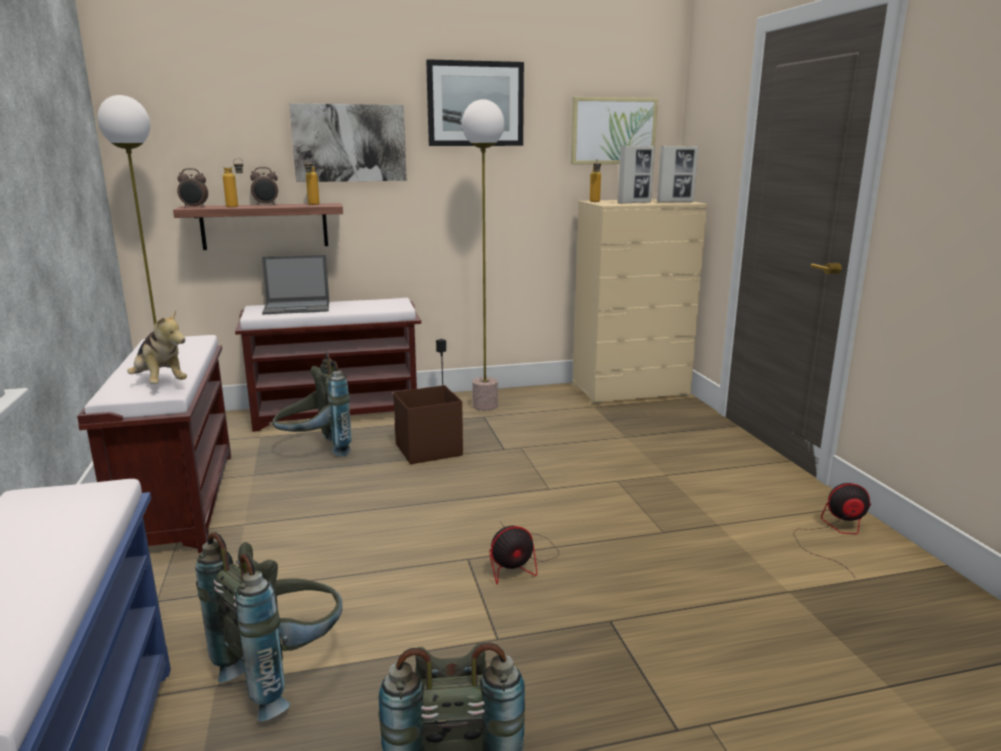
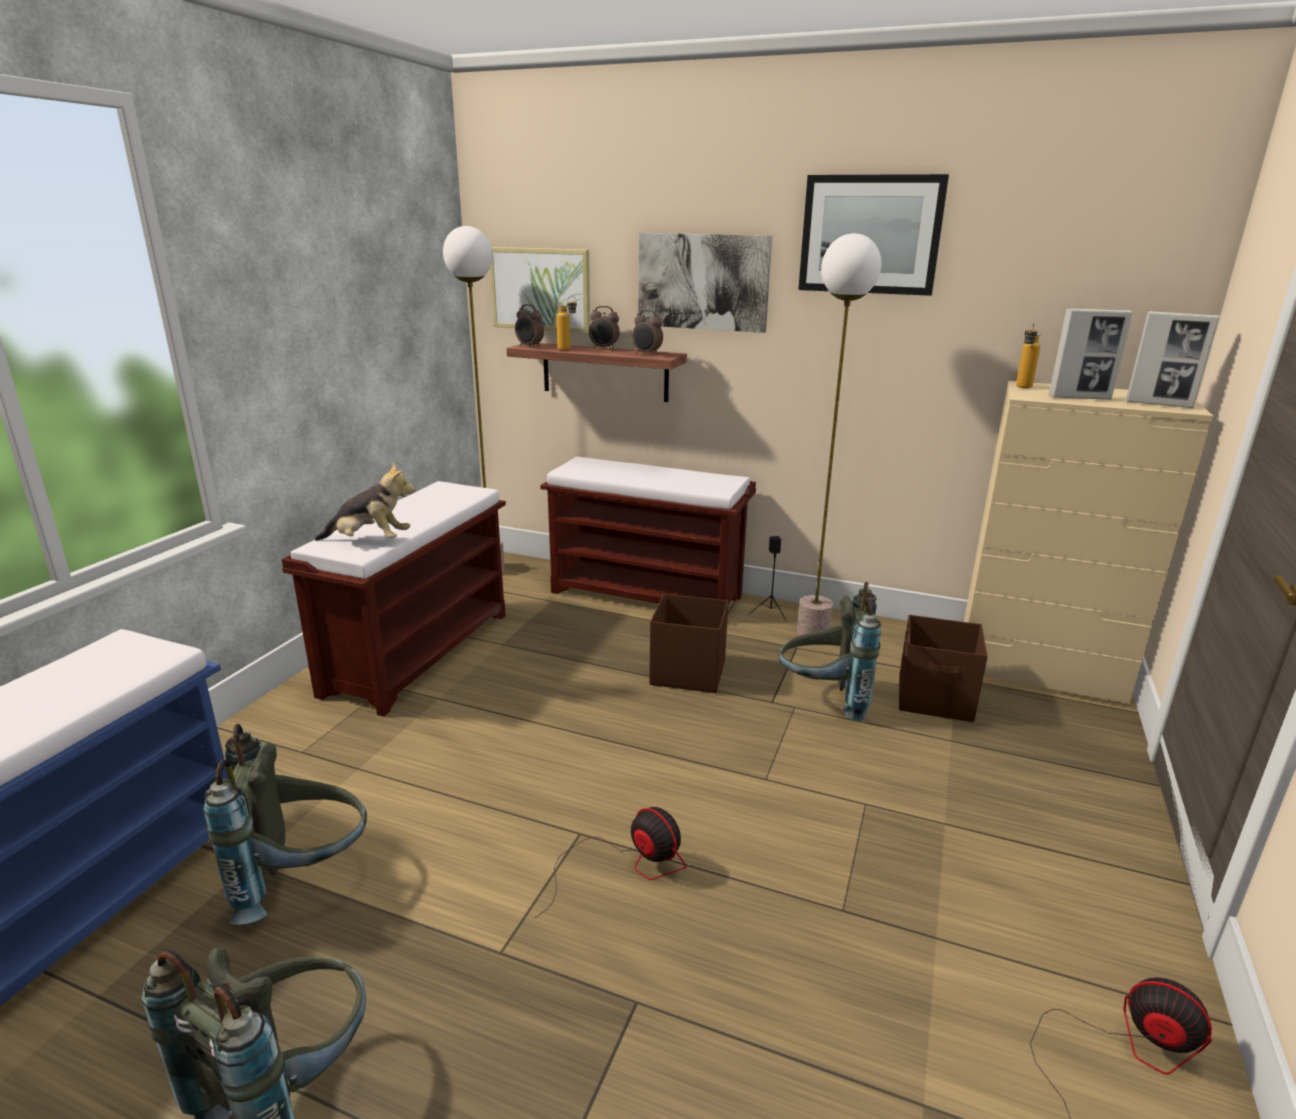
camera: 35 degrees right, 5 degrees up
(159, 383) = (370, 541): plush toy -> plush toy turned 75 degrees counterclockwise
(298, 307) = (617, 469): laptop -> none
(312, 205) = (647, 354): bottle -> alarm clock
(315, 451) = (580, 635): grey backpack -> grey backpack (824, 699)
(520, 562) = (626, 865): fan -> fan turned 150 degrees counterclockwise
(595, 420) = (936, 699): none -> brown storage box
(613, 131) = (1089, 279): picture -> picture (541, 289)

